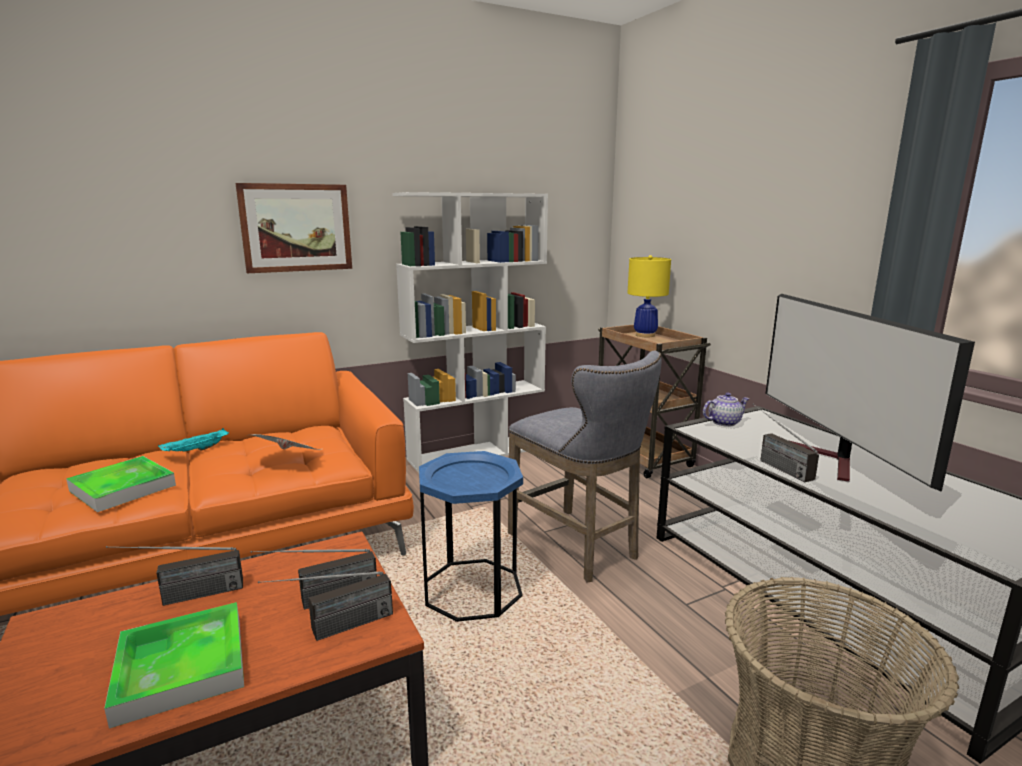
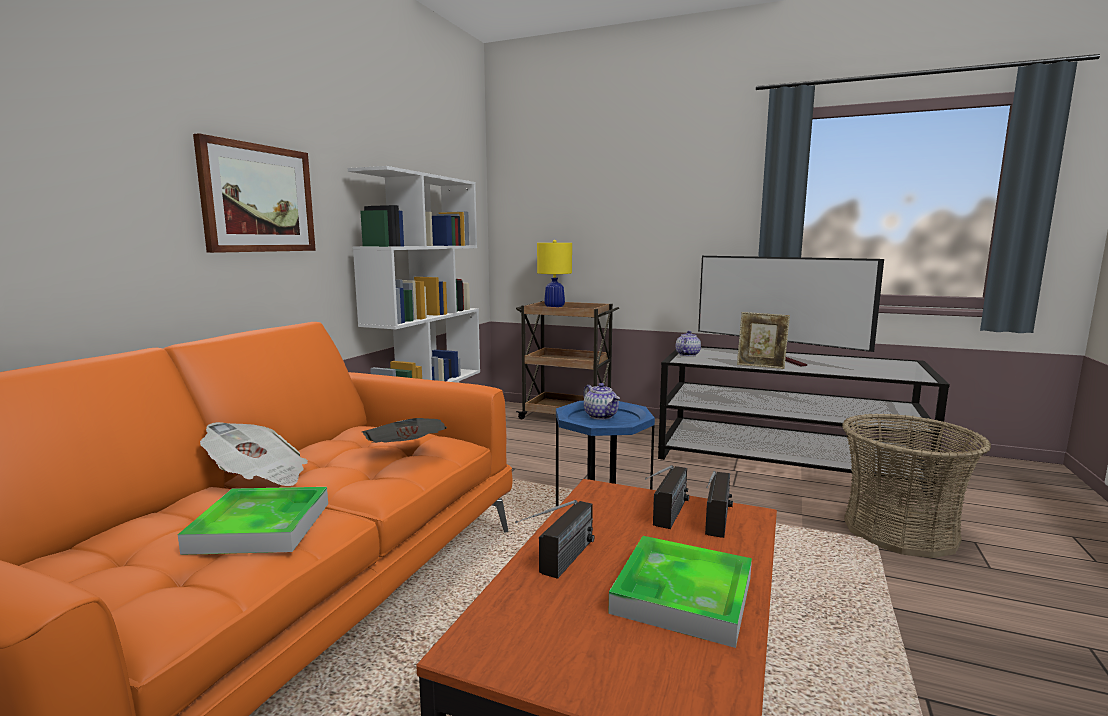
camera: 40 degrees left, 5 degrees down
(196, 451) = (260, 477): turquoise tray -> newspaper
(475, 473) = (601, 416): none -> teapot
(578, 548) = (623, 480): grey stool -> none
(773, 464) = (761, 366): radio -> picture frame

